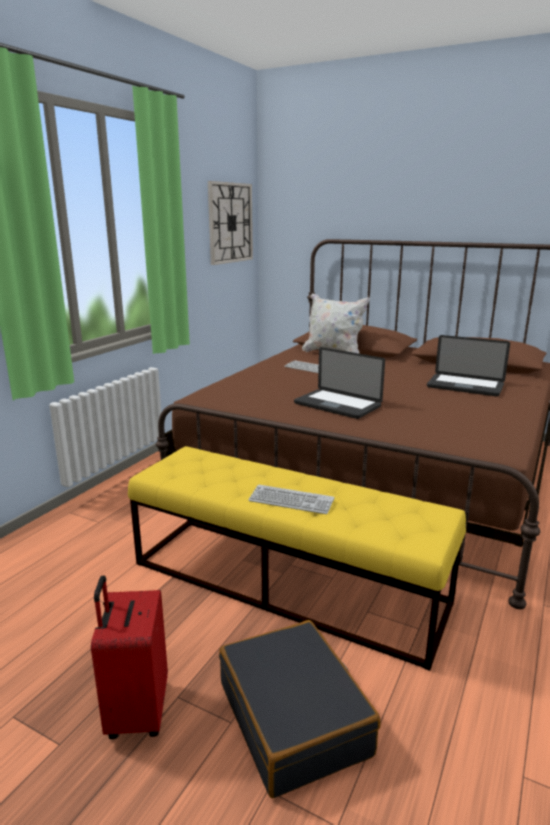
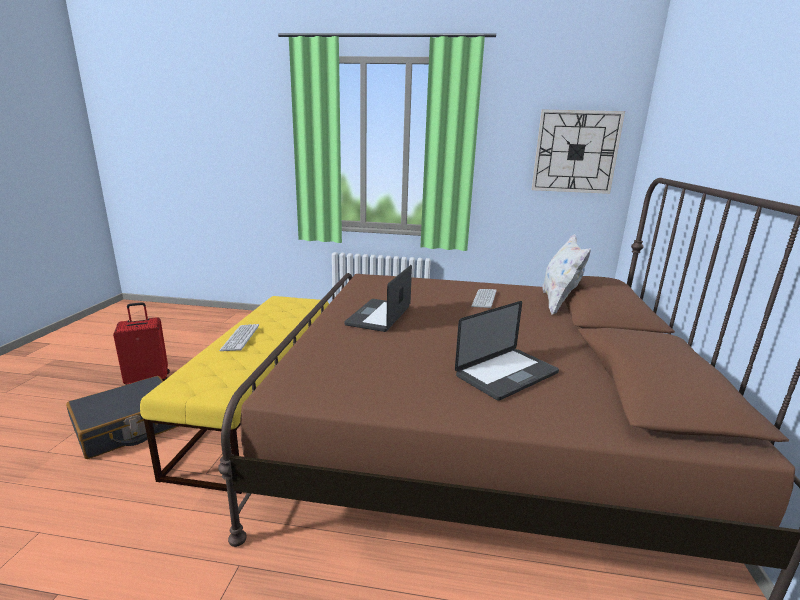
camera: 70 degrees right, 0 degrees up
(465, 386) = (507, 374): laptop -> laptop turned 135 degrees counterclockwise

